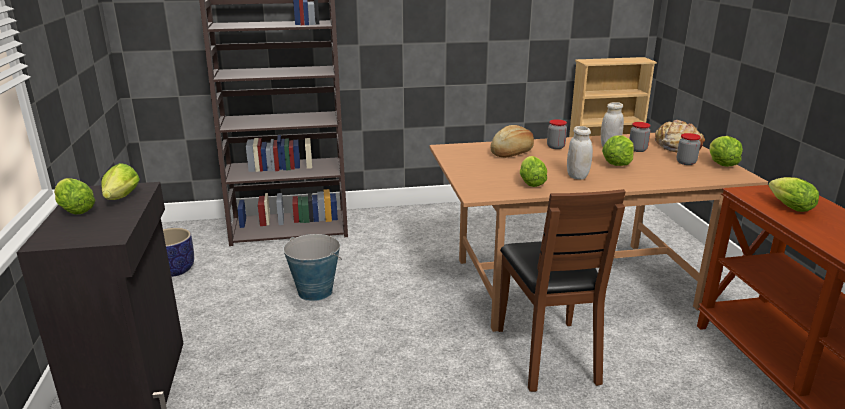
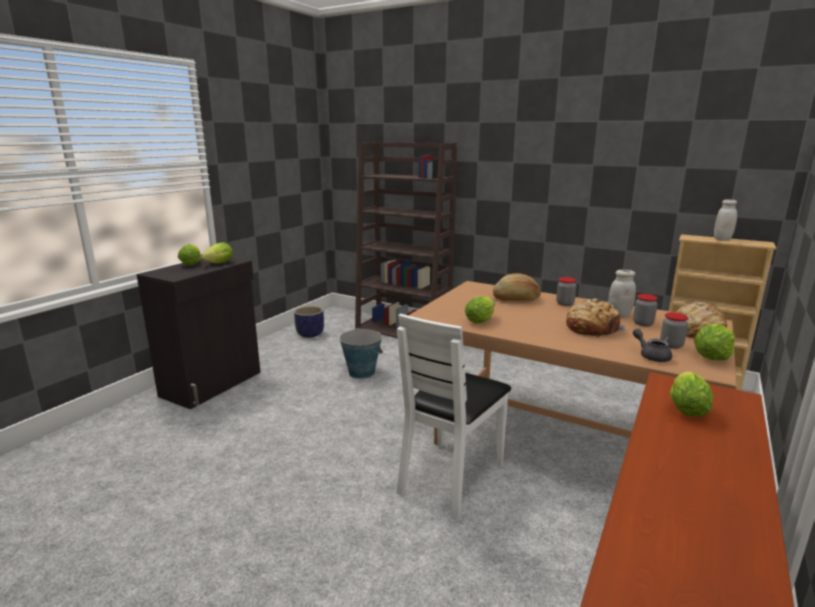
camera: 40 degrees right, 5 degrees down
(548, 354) = (450, 477): brown chair -> white chair
(577, 176) = (530, 326): white jar -> white jar (722, 239)
(617, 164) = (592, 328): lettuce -> bread
(693, 175) = (652, 356): none -> grey teapot

